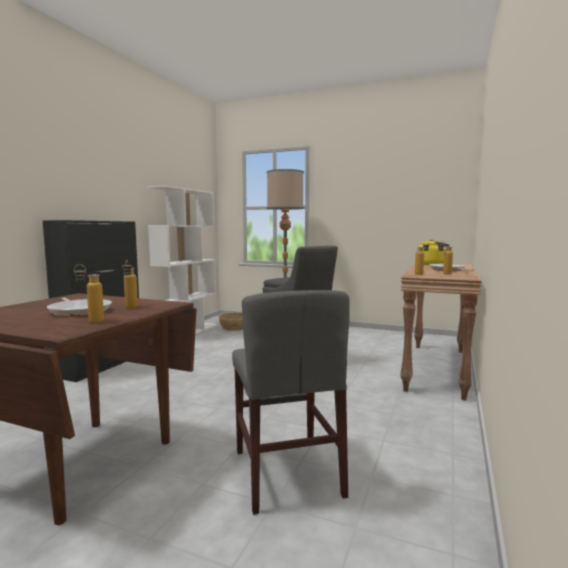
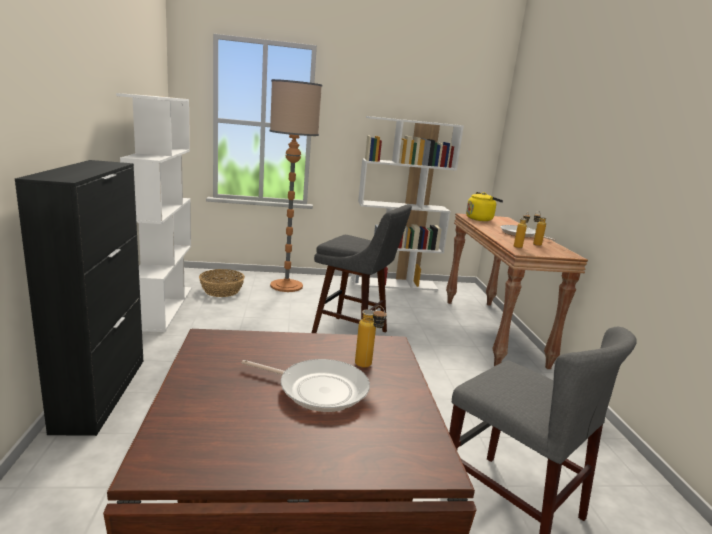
camera: 30 degrees left, 10 degrees up
(90, 321) = (396, 418): bottle -> none
(380, 332) = (394, 284): none -> white bookcase

